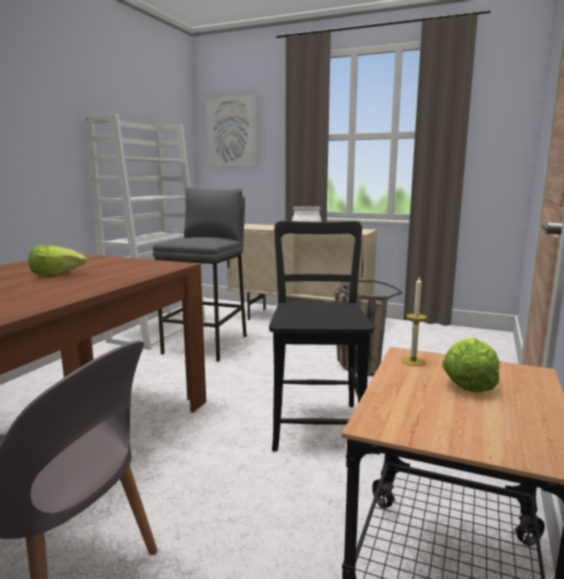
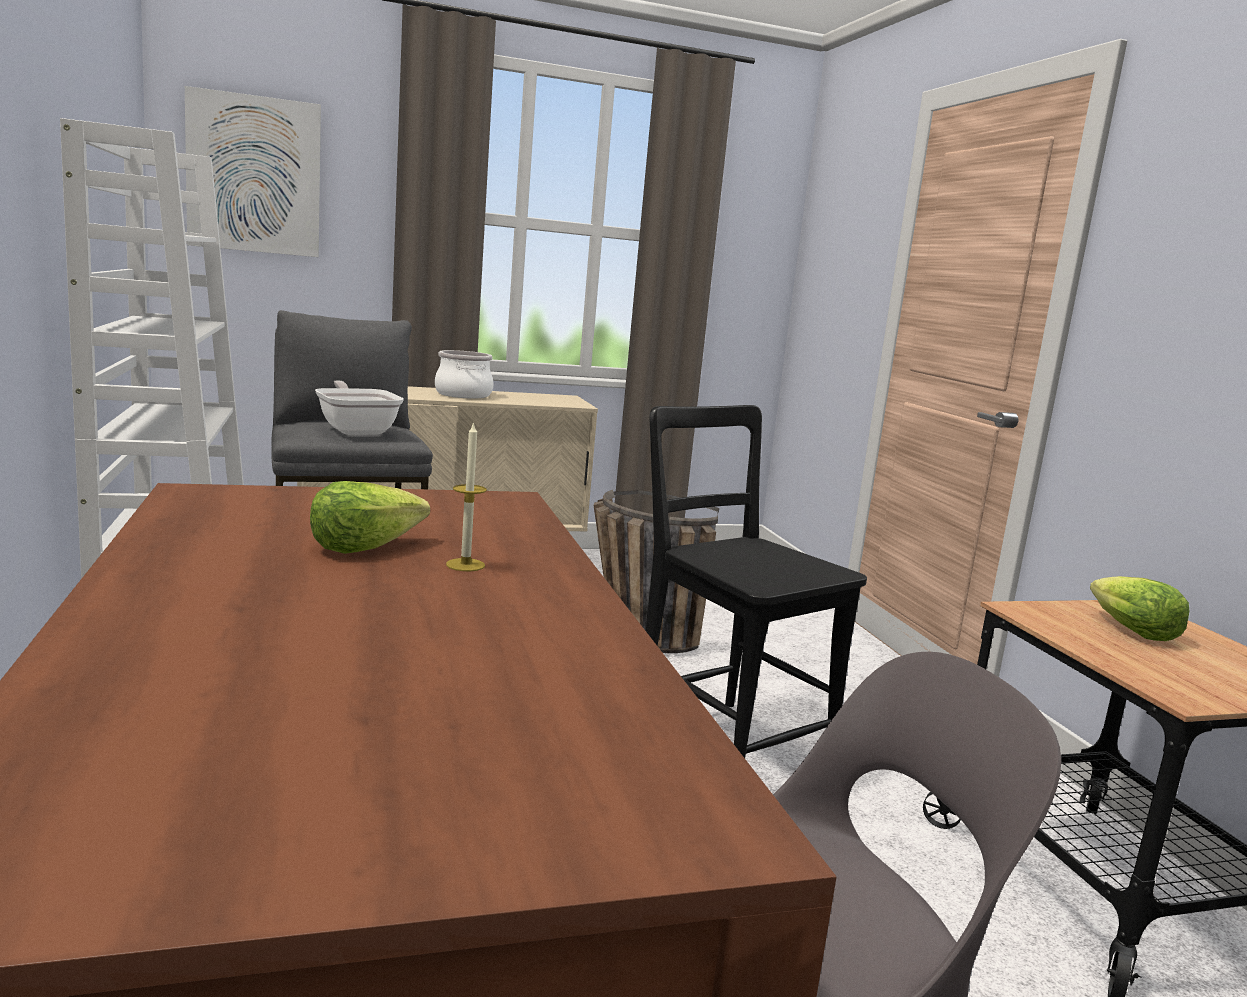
camera: 40 degrees left, 0 degrees up
(198, 239) = (356, 430): none -> frying pan
(413, 361) = (1043, 616): candle -> candle (465, 565)

